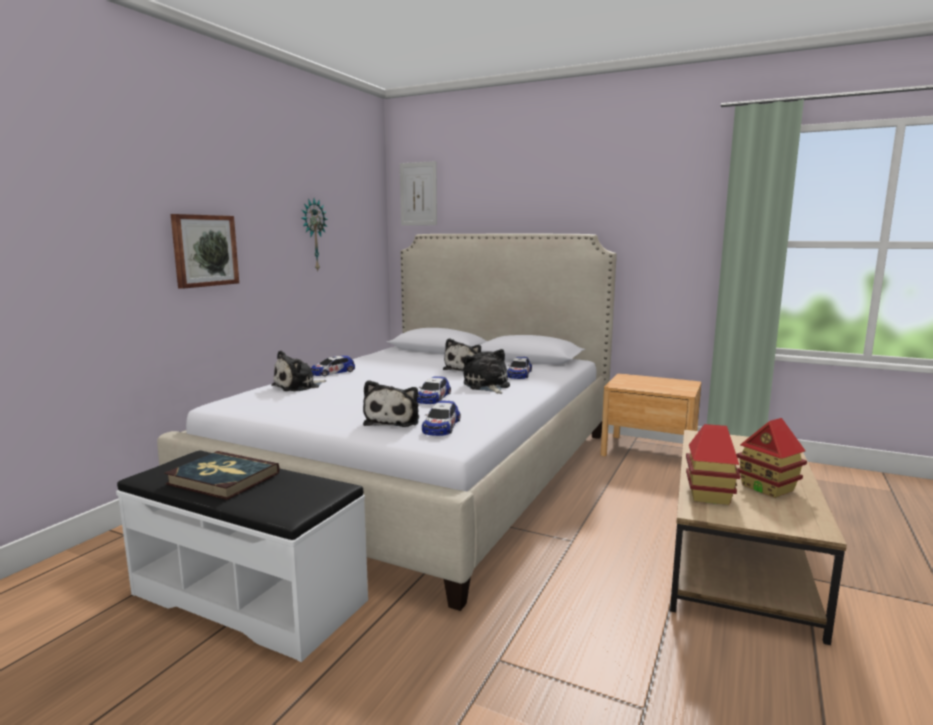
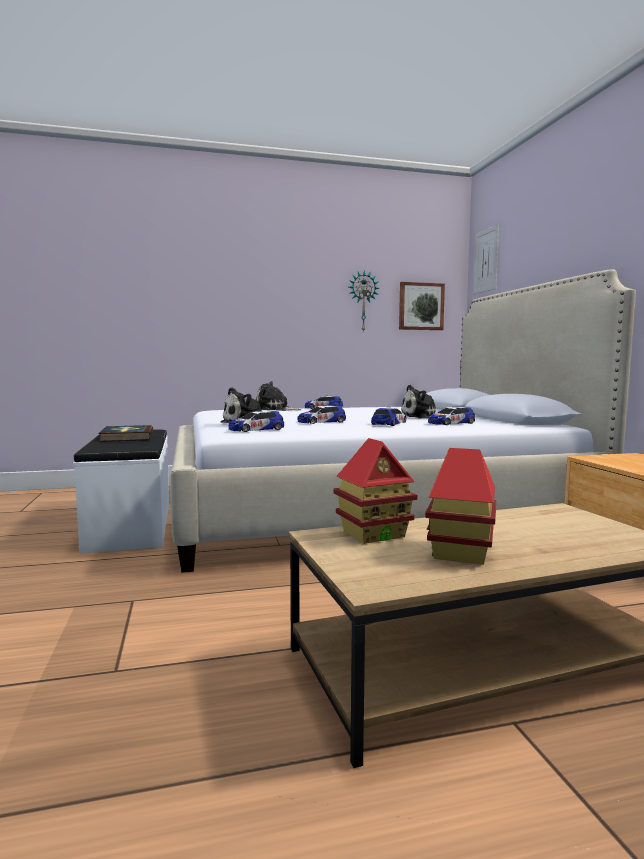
camera: 50 degrees right, 5 degrees down
(204, 250) = (251, 309): picture -> picture (421, 306)
(487, 386) = (389, 423): plush toy -> toy car

